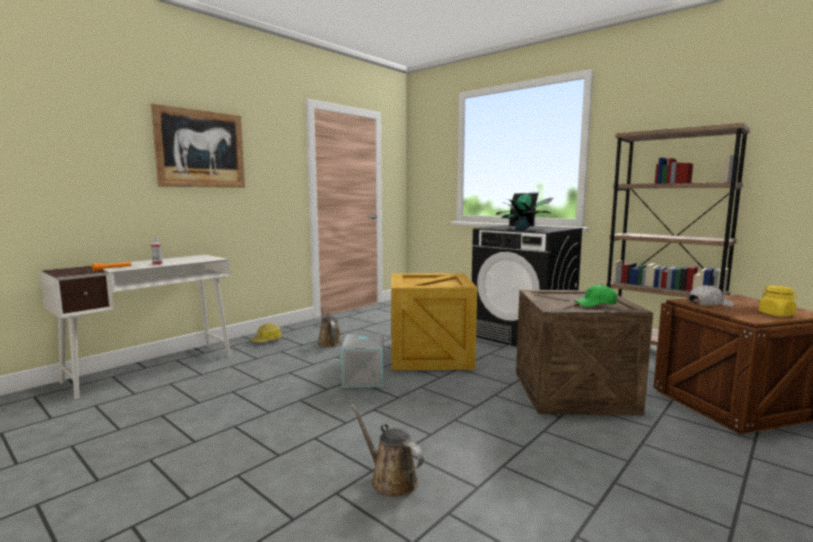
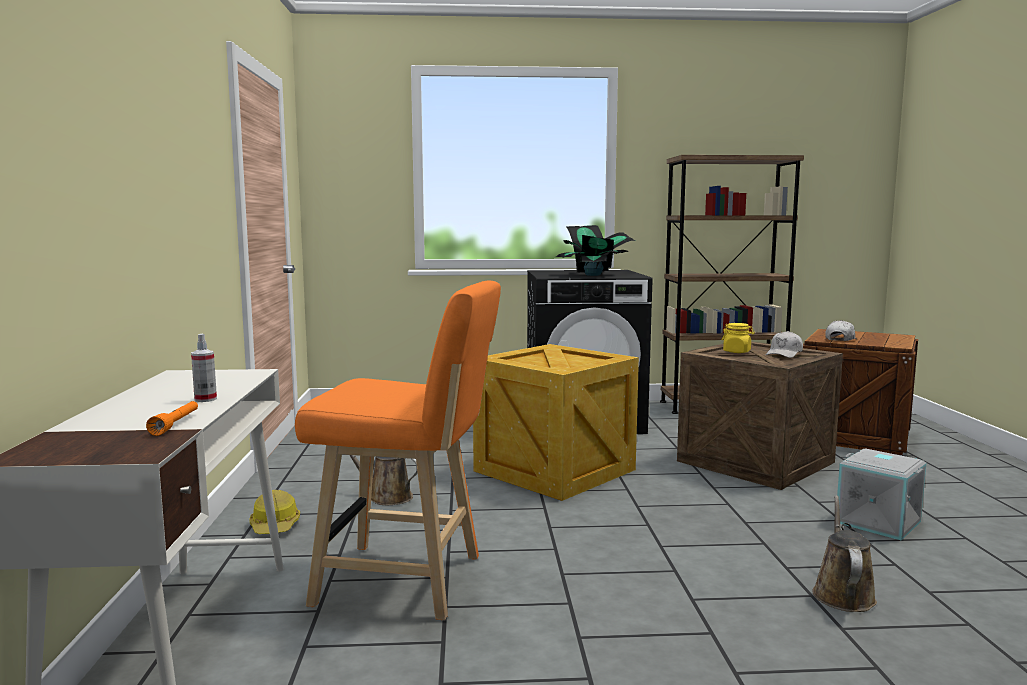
camera: 45 degrees left, 0 degrees up
(201, 149) = (146, 133): picture -> none
(247, 377) = (408, 581): none -> orange stool
(364, 379) = (563, 521): grey storage box -> grey storage box (879, 521)
(390, 480) = (842, 594): brown watering can -> brown watering can turned 105 degrees clockwise
(595, 304) = (784, 354): green cap -> white cap
(776, 314) = (895, 340): yellow jar -> yellow jar (737, 351)

